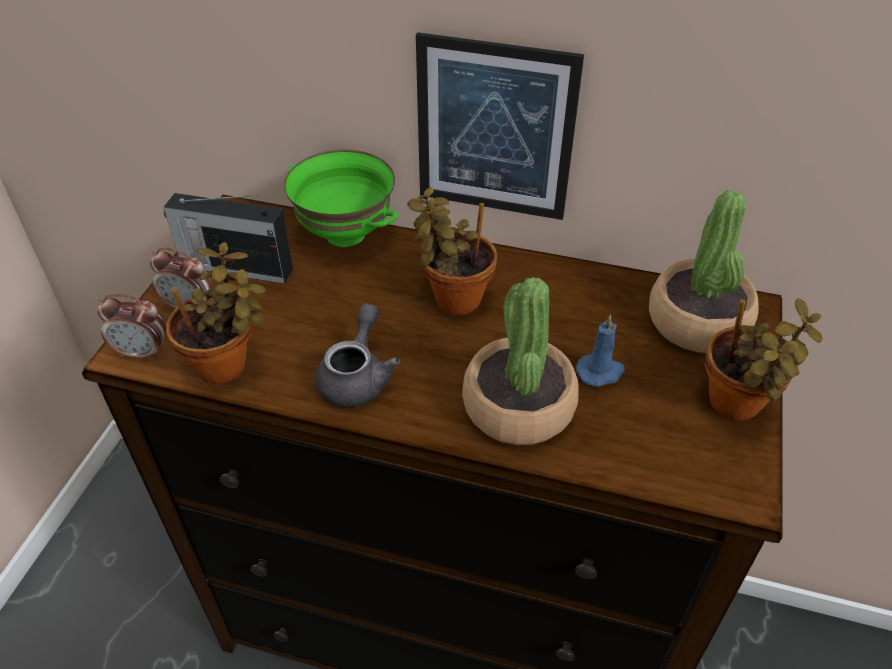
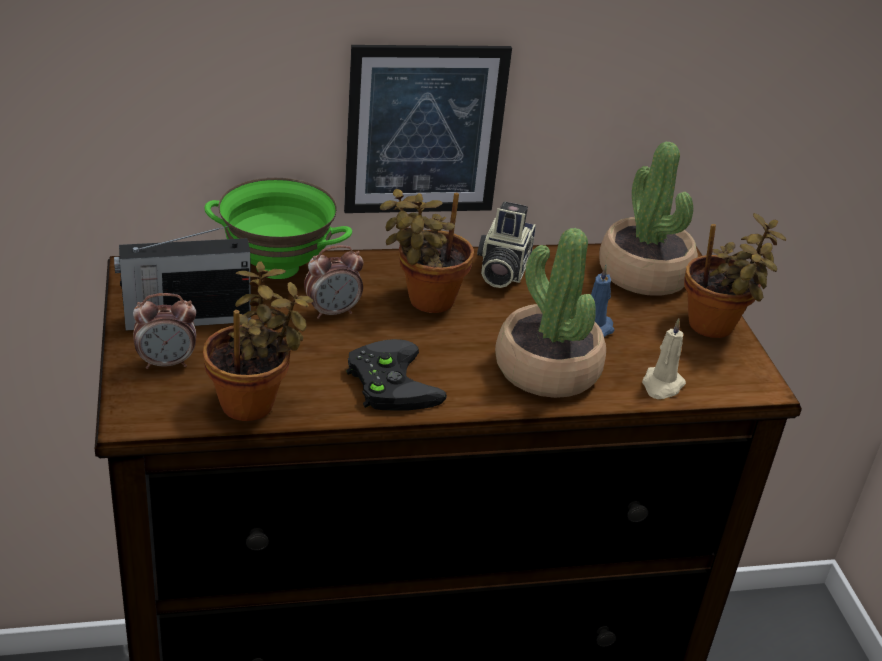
camera: 30 degrees left, 10 degrees down
(143, 352) = (152, 413): alarm clock -> alarm clock (333, 312)
(357, 377) = (388, 381): grey teapot -> black game controller
(549, 283) = (501, 270): none -> camera
(628, 460) = (661, 385): none -> beige candle

